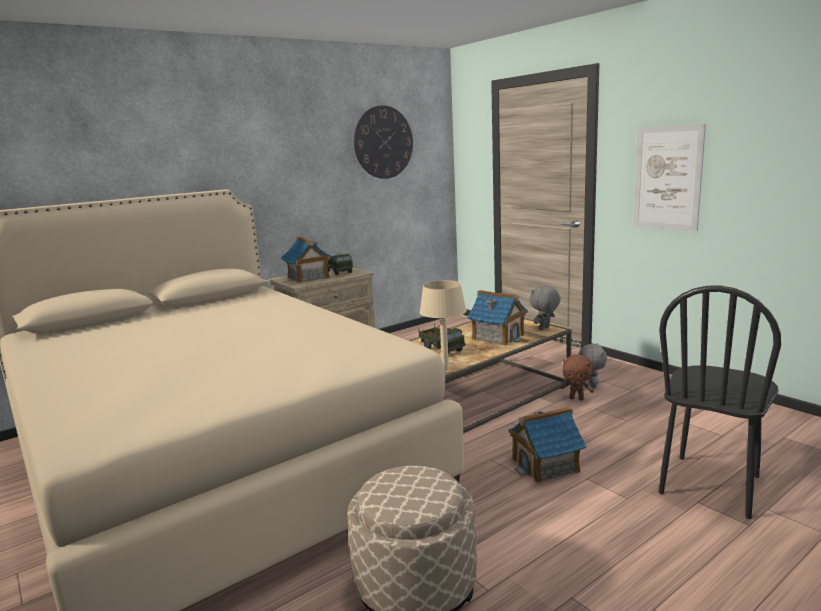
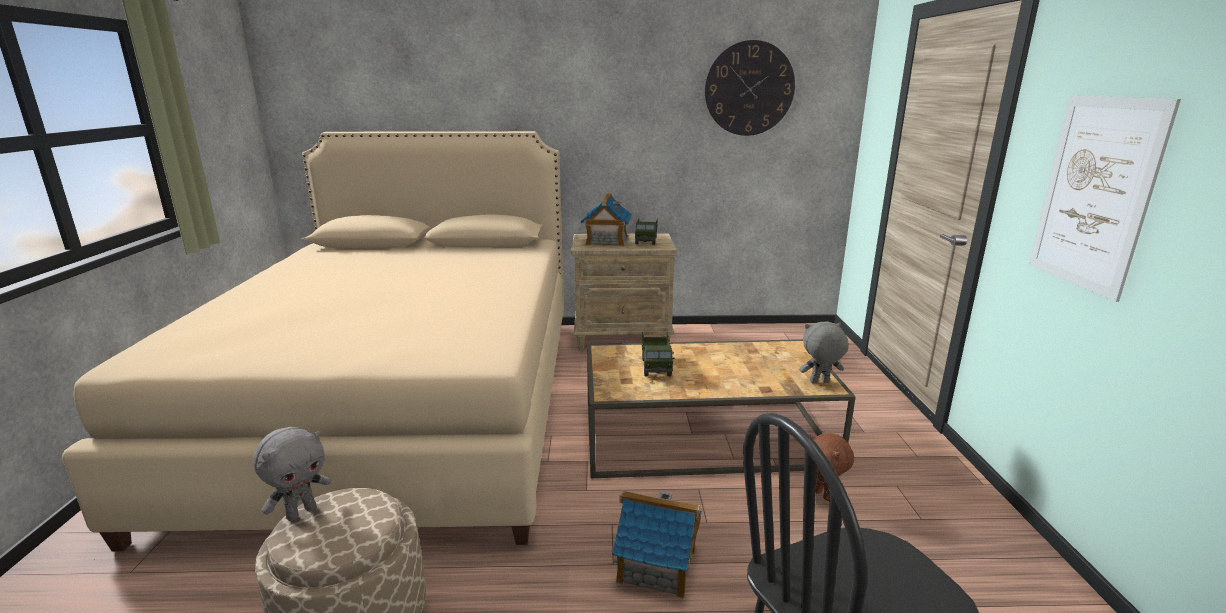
camera: 35 degrees right, 5 degrees up
(444, 369) = (617, 393): beige table lamp -> none
(498, 337) = (743, 373): toy house -> none
(591, 386) = (870, 486): grey plush toy -> grey plush toy (301, 512)

